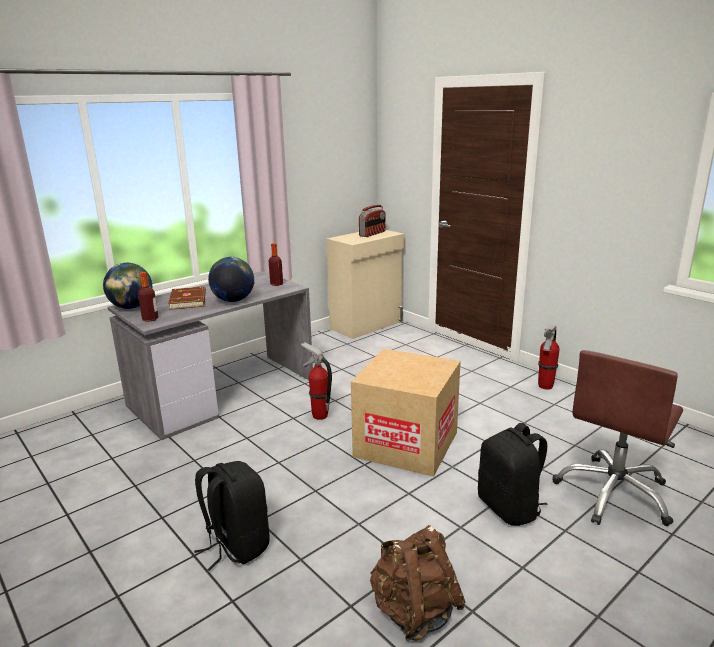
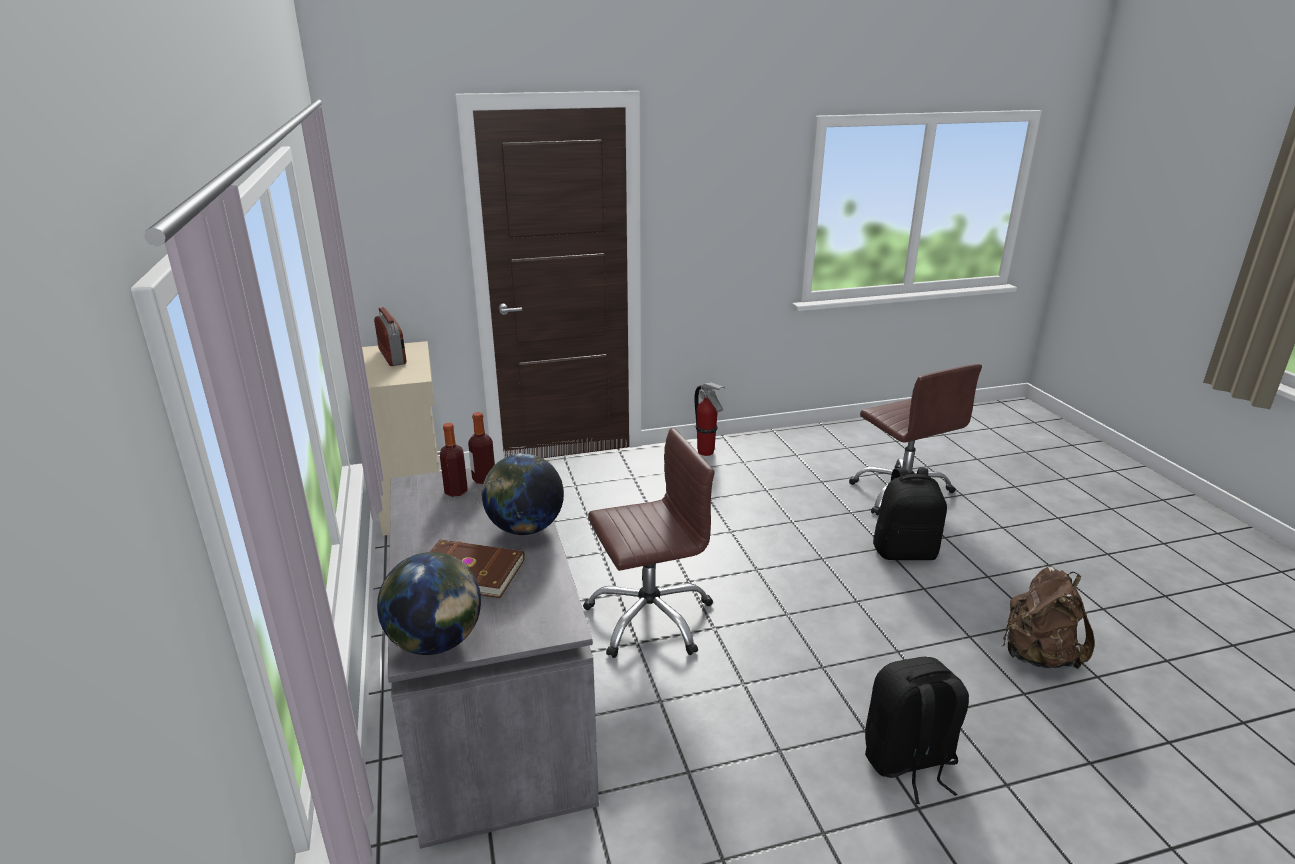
camera: 65 degrees left, 5 degrees up
(150, 319) = (533, 625): bottle -> bottle (456, 491)
(319, 415) = (649, 617): fire extinguisher -> brown office chair
(406, 444) = (762, 572): cardboard box -> none

